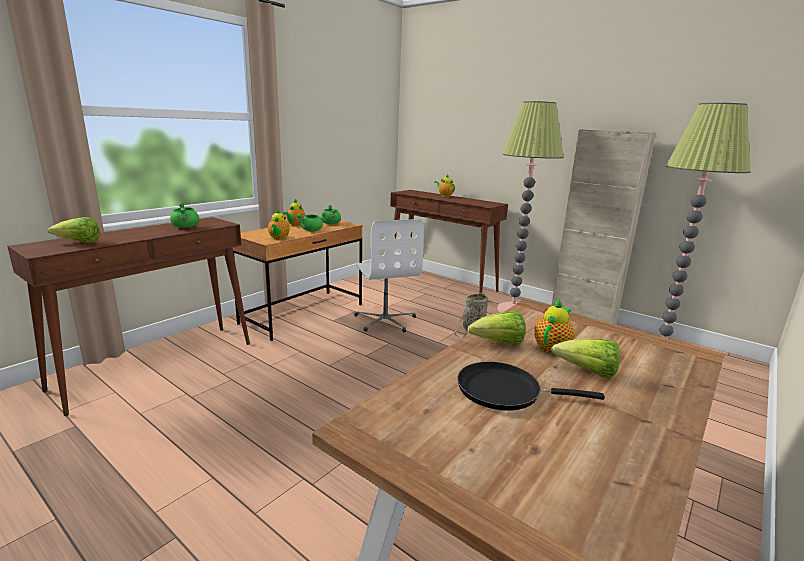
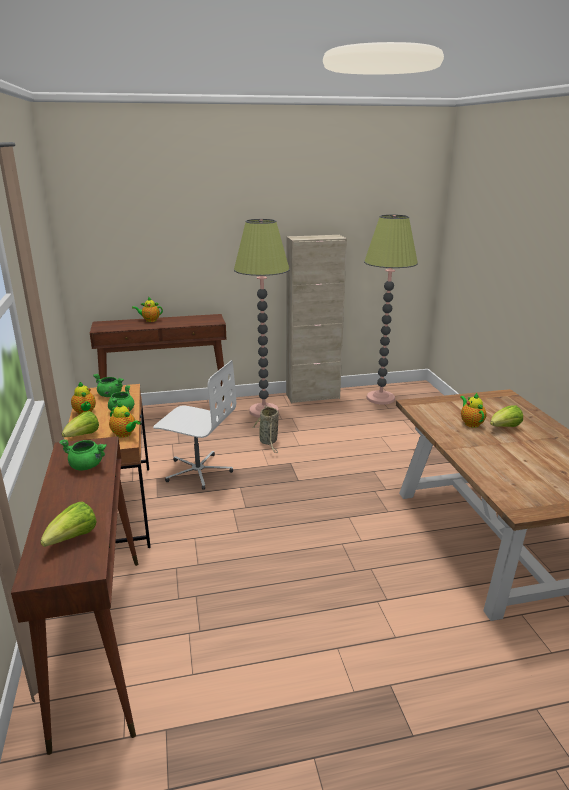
camera: 50 degrees left, 5 degrees up
(498, 343) = (453, 434): lettuce -> lettuce (83, 436)
(504, 391) = (508, 456): black frying pan -> none

